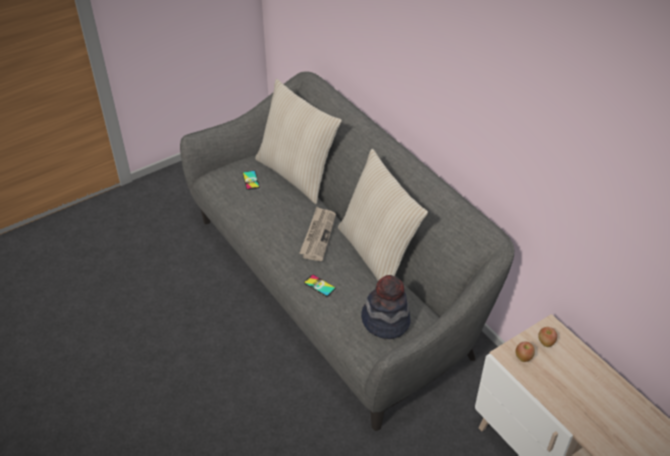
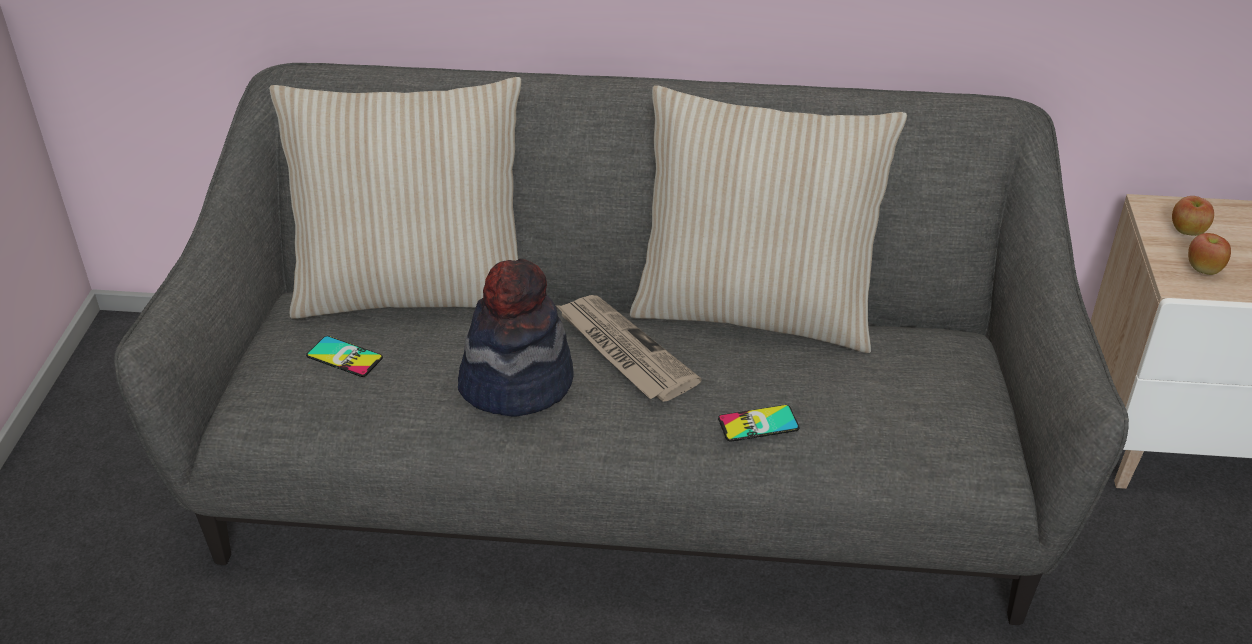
camera: 50 degrees left, 5 degrees down
(385, 321) = (938, 390): hat -> hat (516, 382)

